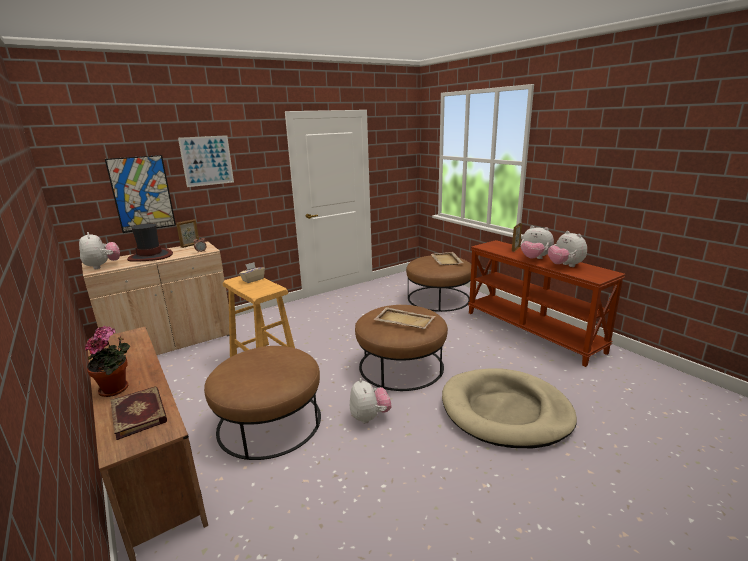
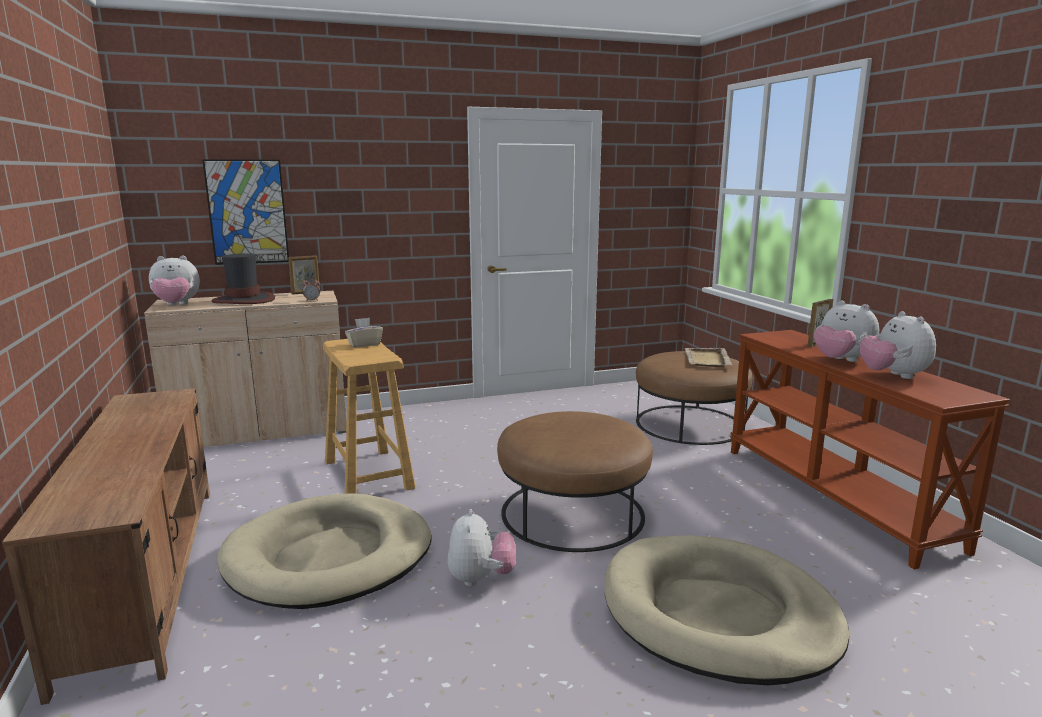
camera: 15 degrees right, 5 degrees down
(102, 266) = (176, 305): plush toy -> plush toy turned 90 degrees clockwise
(117, 389) = (101, 454): potted plant -> none
(140, 413) = (103, 487): book -> none
(207, 161) = (343, 172): picture -> none
(270, 421) = (330, 556): brown ottoman -> beige dog bed
(404, 320) = (577, 433): beige tray -> none

